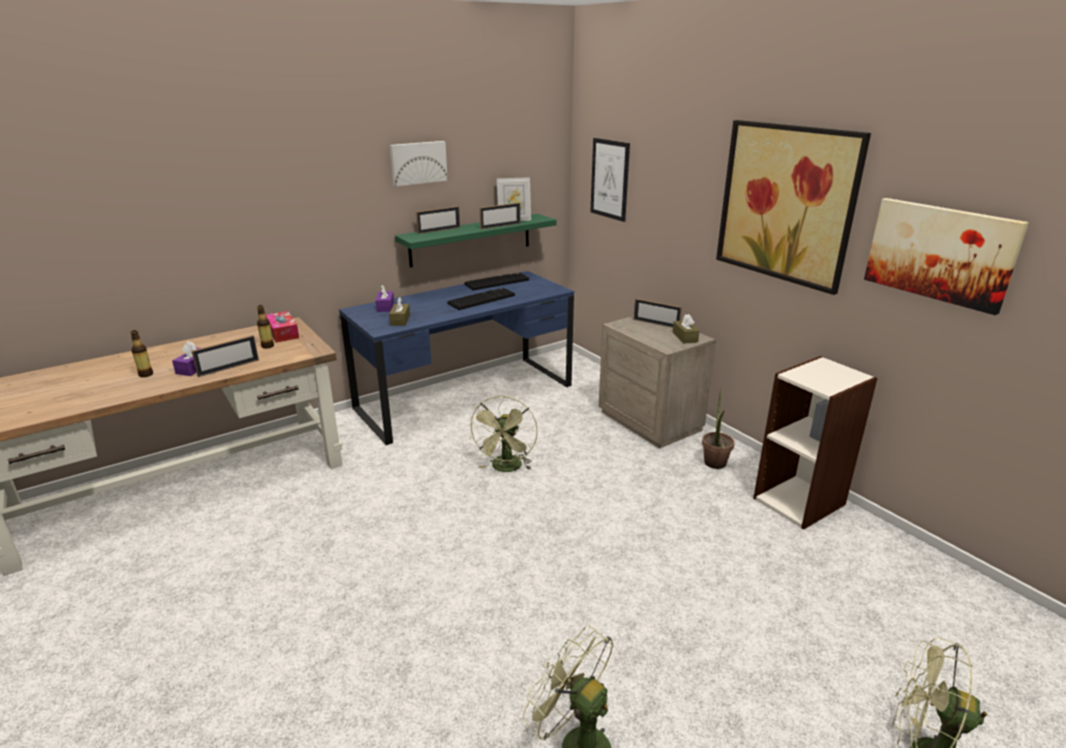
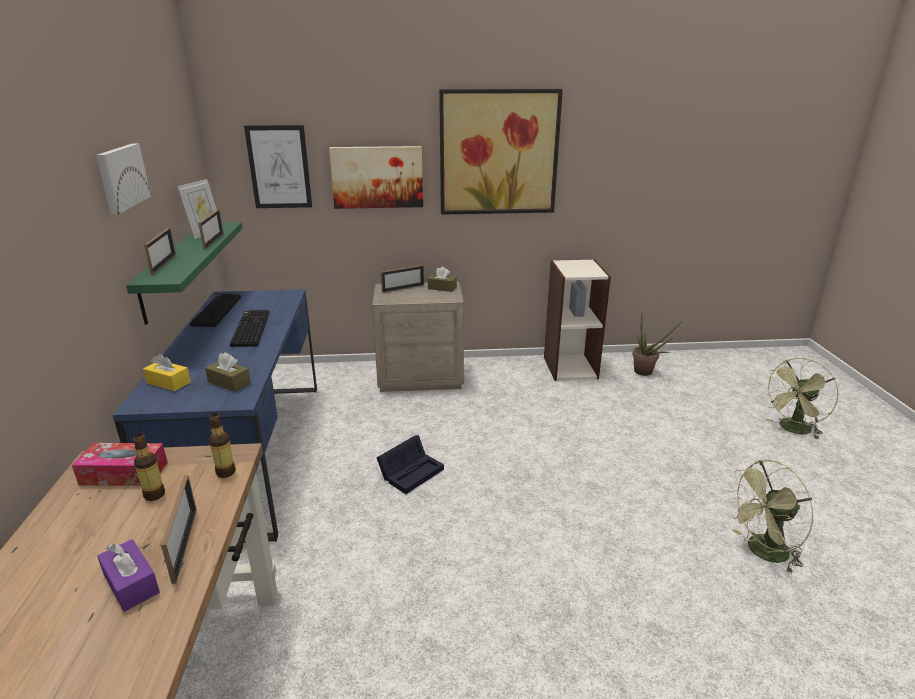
camera: 60 degrees left, 0 degrees up
(146, 374) = (70, 656): bottle -> bottle (226, 472)
(385, 307) = (168, 382): purple tissue box -> yellow tissue box
(506, 468) = (412, 471): green fan -> black storage box
(714, 465) = (505, 377): potted plant -> potted plant (646, 373)
(940, 253) = (618, 164): picture -> picture (377, 177)

